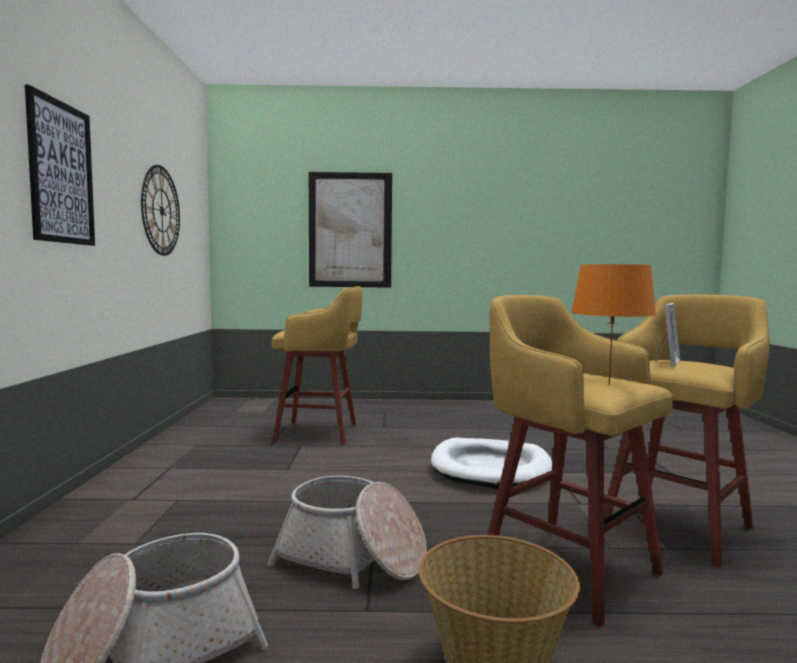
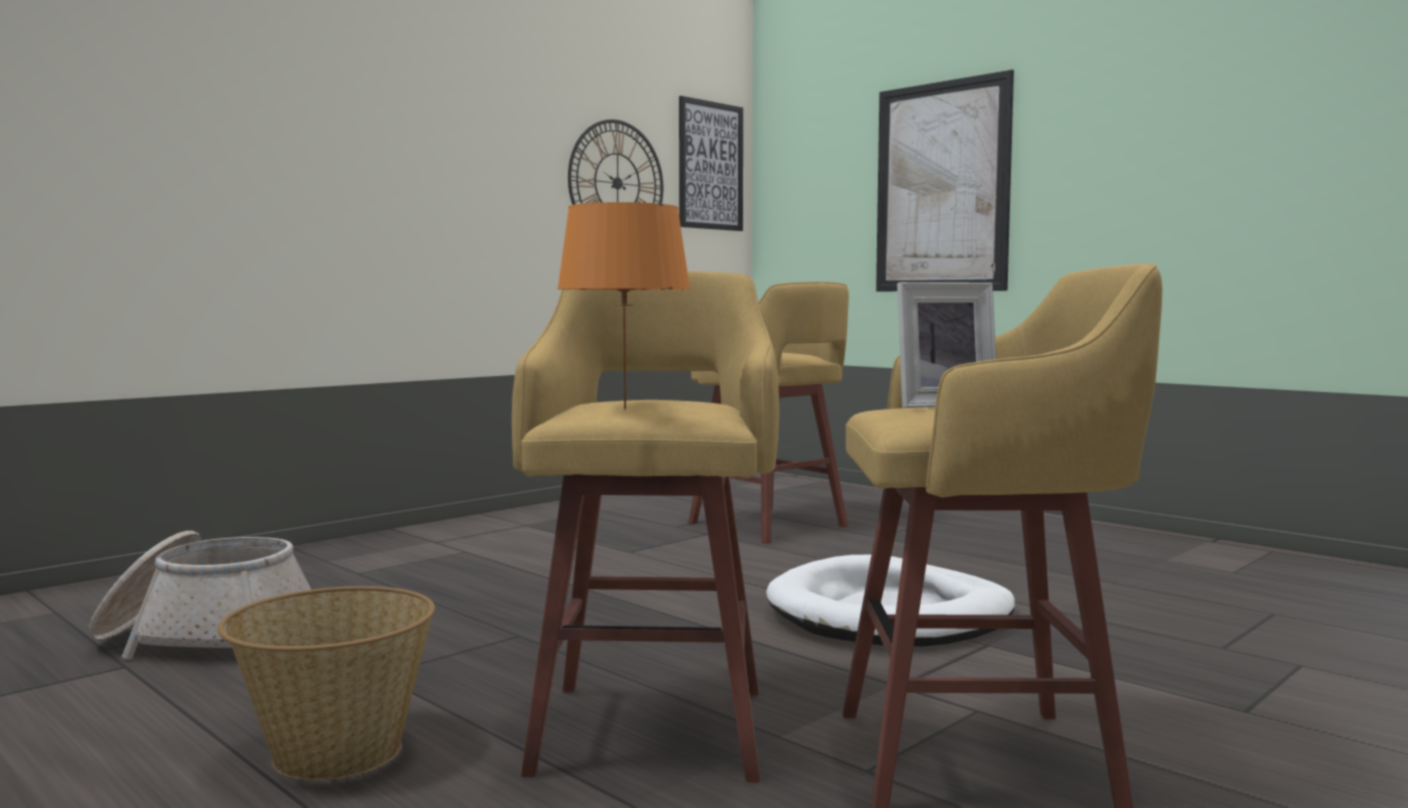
camera: 45 degrees right, 0 degrees up
(61, 173) = (409, 150): picture -> picture (710, 166)
(352, 558) = (474, 638): basket -> none

